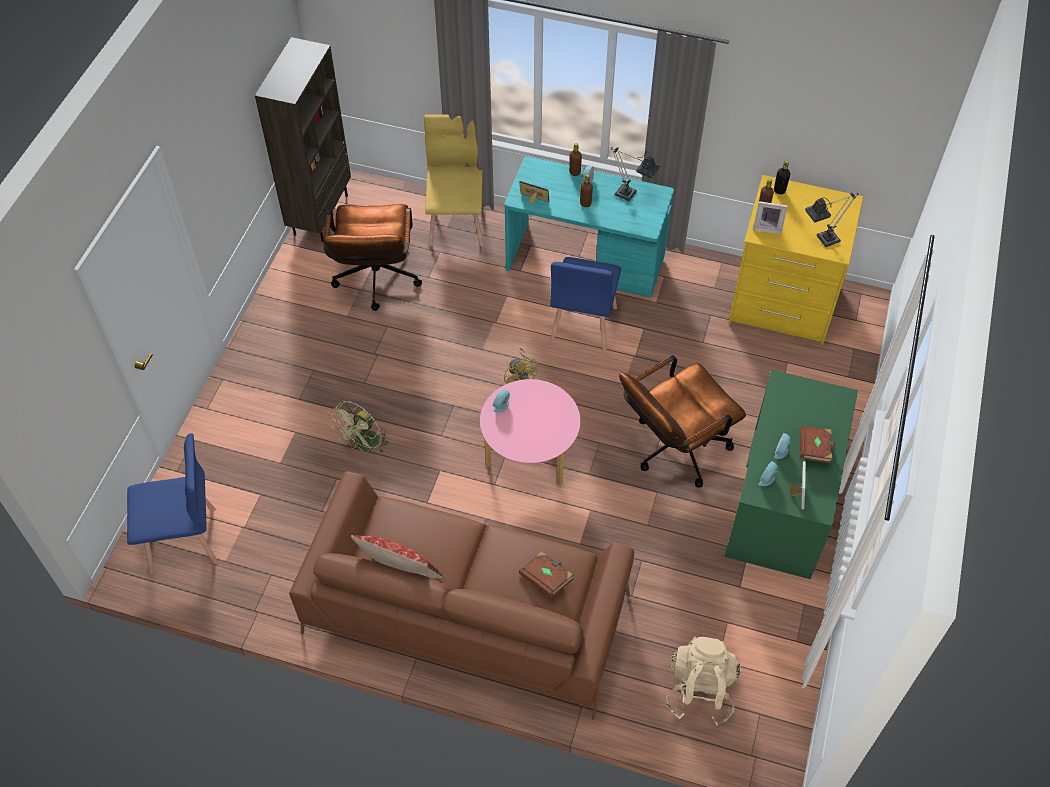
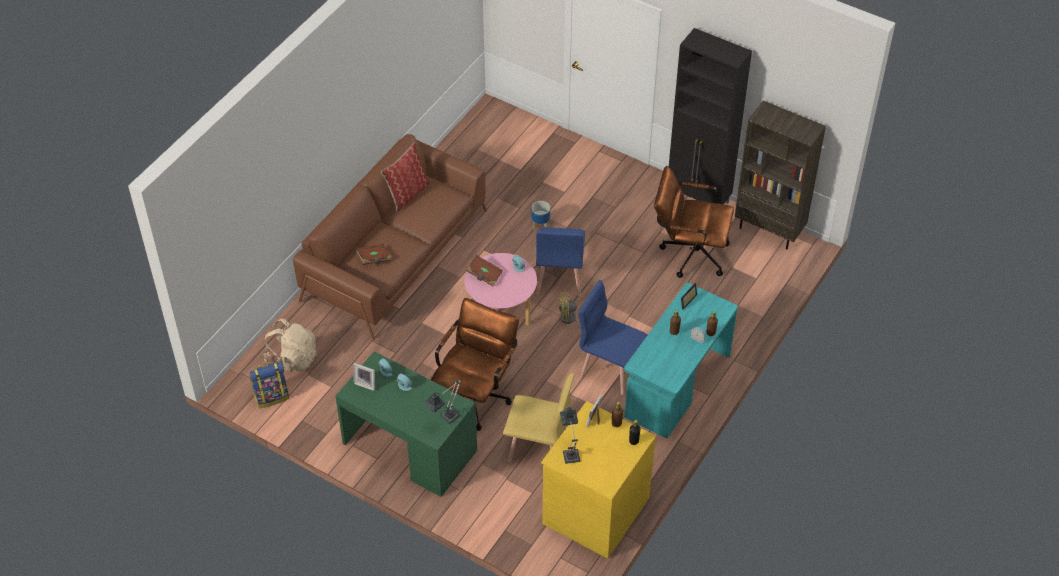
camera: 105 degrees right, 5 degrees down
(184, 540) = (499, 132): blue chair -> blue chair (559, 278)
(281, 287) = (699, 199): none -> black cabinet
(364, 446) = (540, 225): green fan -> planter
(457, 224) = (739, 311): yellow chair -> yellow chair (538, 448)
(630, 195) = (675, 362): table lamp -> table lamp (446, 418)
(673, 450) = (476, 394): brown office chair -> brown office chair turned 45 degrees clockwise
(774, 695) = (271, 396): none -> backpack
(814, 449) = (397, 406): brown book -> brown book (484, 275)

